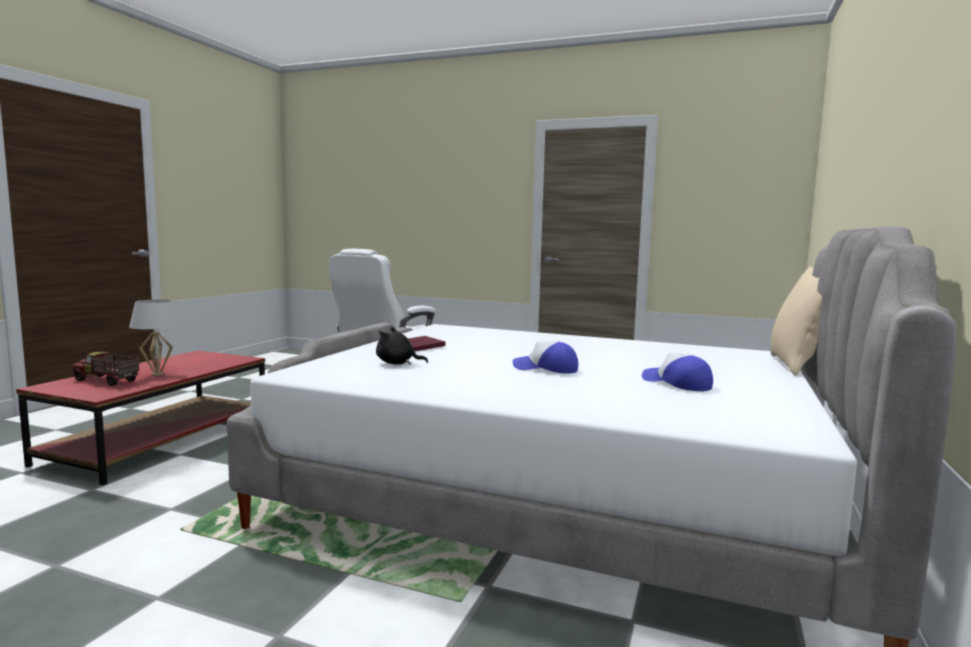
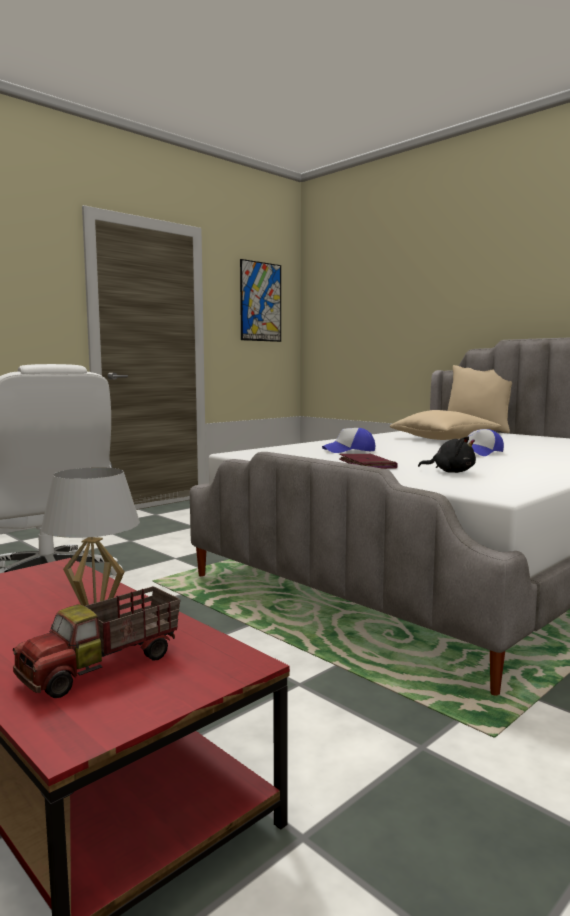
camera: 65 degrees left, 0 degrees up
(397, 364) = (451, 472): black plush toy -> black plush toy turned 105 degrees counterclockwise
(653, 358) = (443, 439): none -> beige pillow
(676, 383) = (531, 444): cap -> cap (349, 451)
(739, 182) = (260, 302): none -> picture

